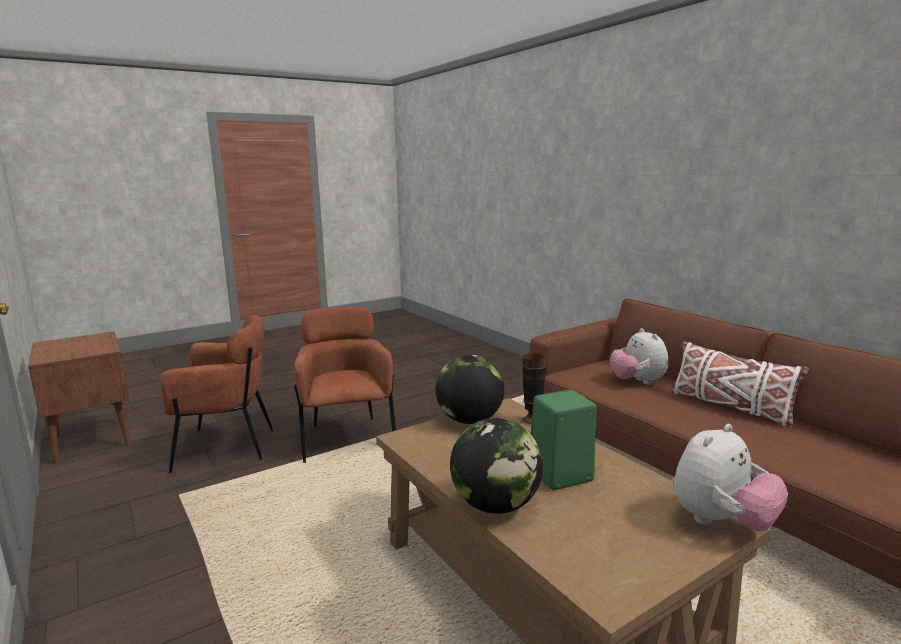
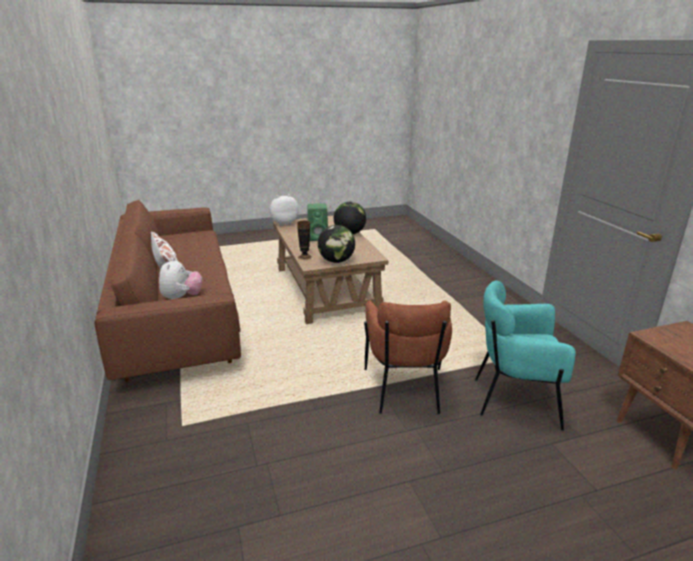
camera: 165 degrees left, 10 degrees up
(226, 447) = (515, 399): brown armchair -> turquoise armchair

